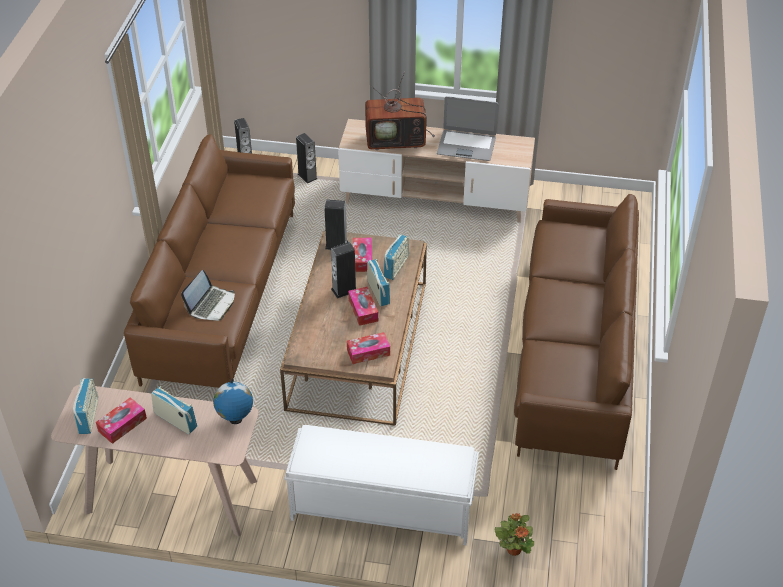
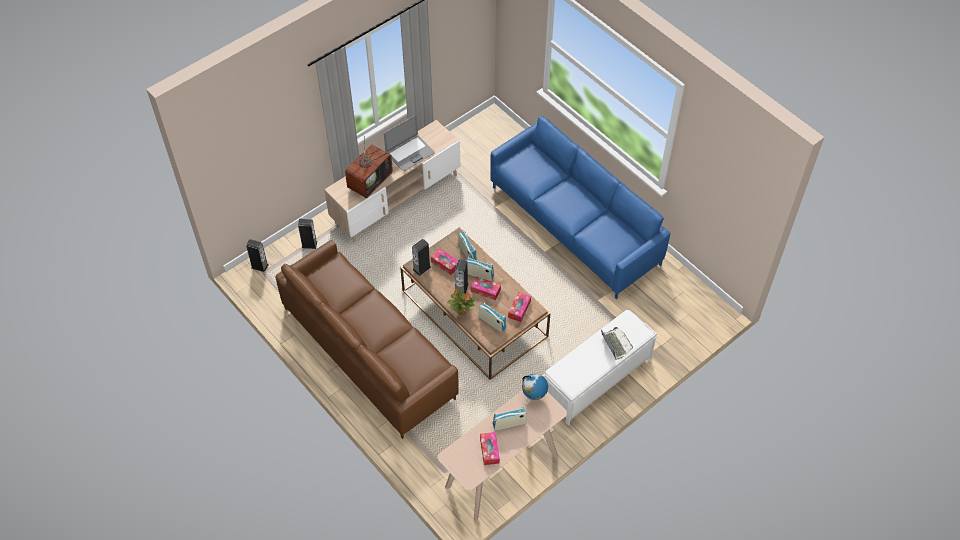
camera: 50 degrees left, 10 degrees up
(88, 416) = (468, 463): radio -> radio (492, 323)
(211, 304) = (414, 357): laptop -> laptop (615, 344)
(514, 549) = (670, 342): potted plant -> potted plant (461, 311)
(573, 355) = (573, 226): brown sofa -> blue sofa

